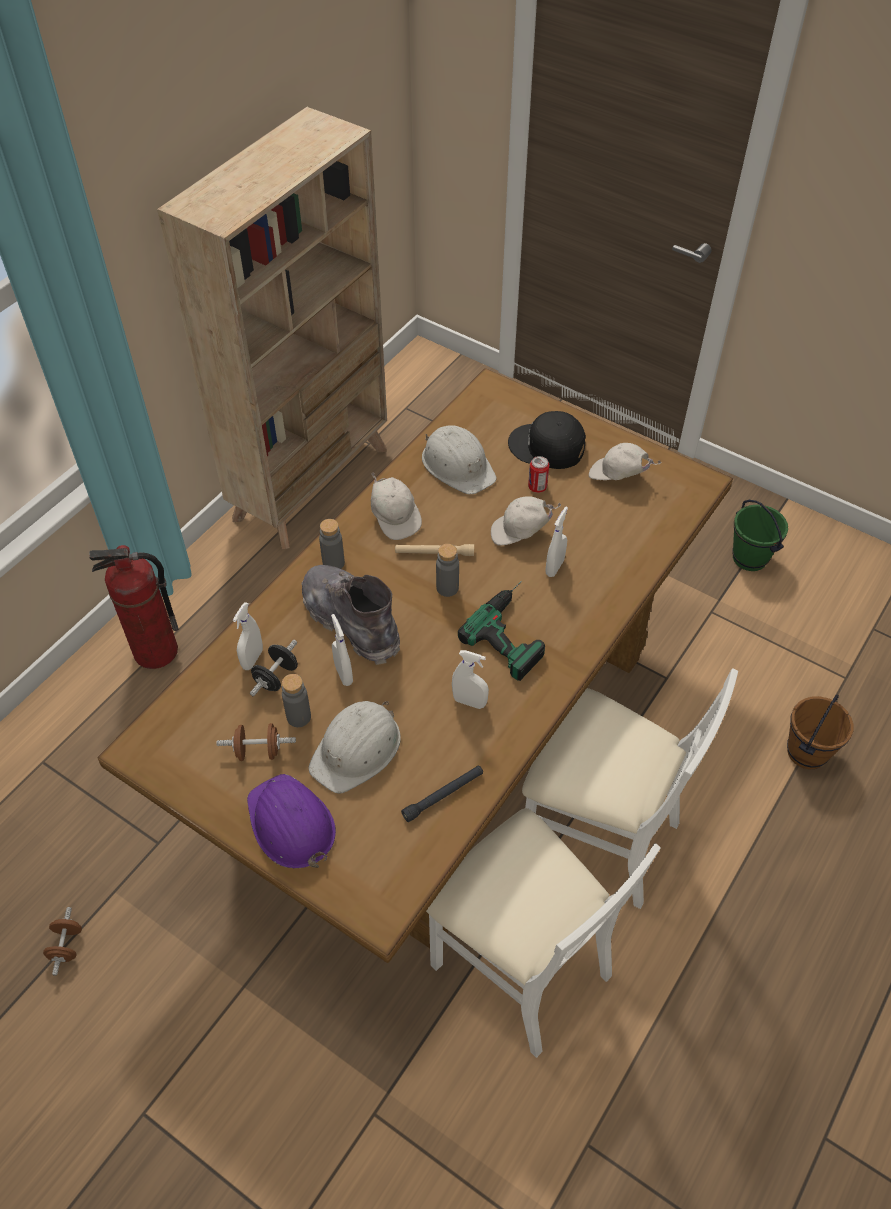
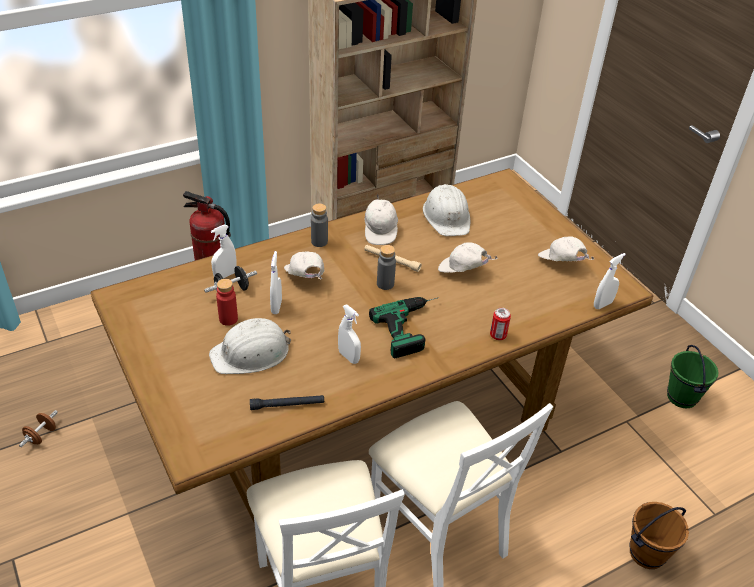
camera: 25 degrees right, 10 degrees down
(258, 751) = (188, 328): brown dumbbell -> none
(291, 824) = (174, 378): purple hard hat -> none
(298, 717) = (228, 319): grey bottle -> red bottle
(351, 621) = (305, 278): grey boot -> white cap
(537, 487) = (495, 248): can -> can (498, 335)
(547, 447) = (520, 227): black cap -> none
(554, 567) = (472, 300): white spray bottle -> white spray bottle (603, 304)

